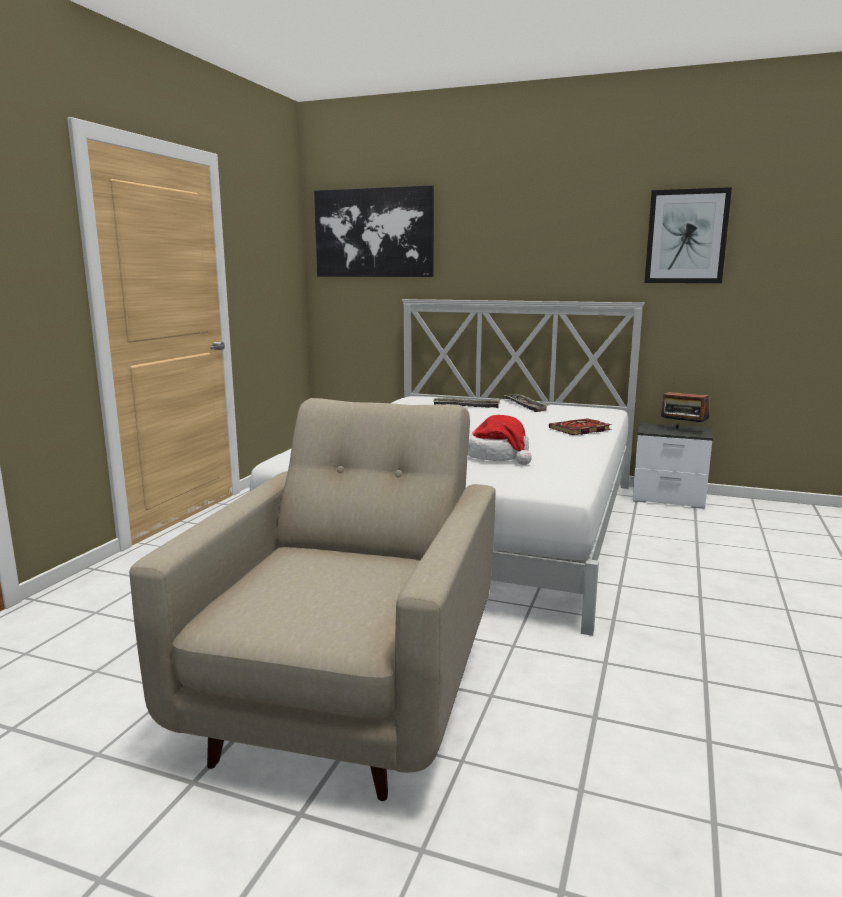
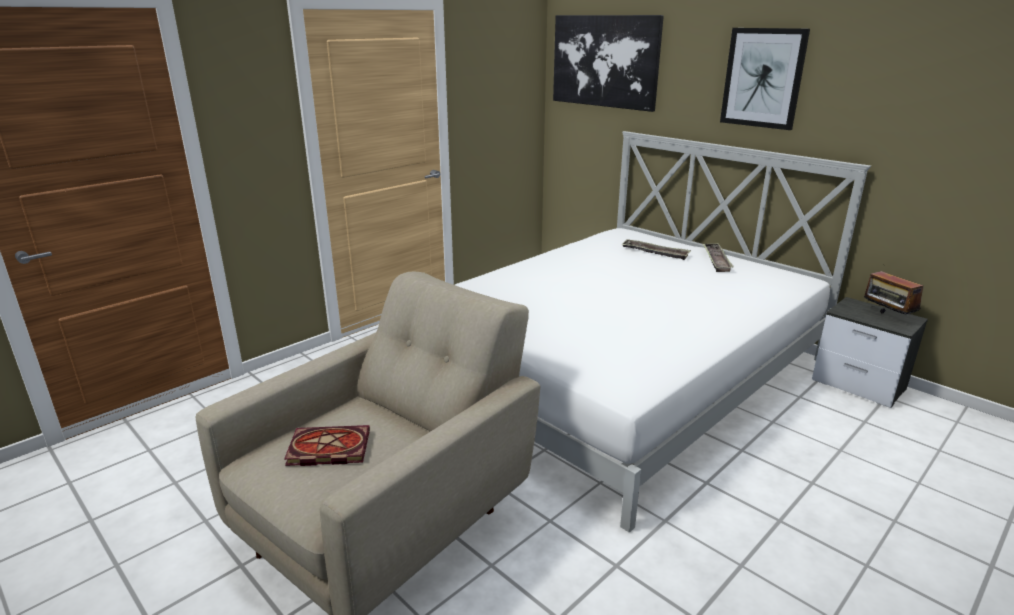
camera: 25 degrees right, 10 degrees up
(497, 456) = (608, 332): hat -> none
(579, 429) = (734, 307): book -> book (326, 449)
(686, 236) = (936, 92): picture -> picture (763, 78)

